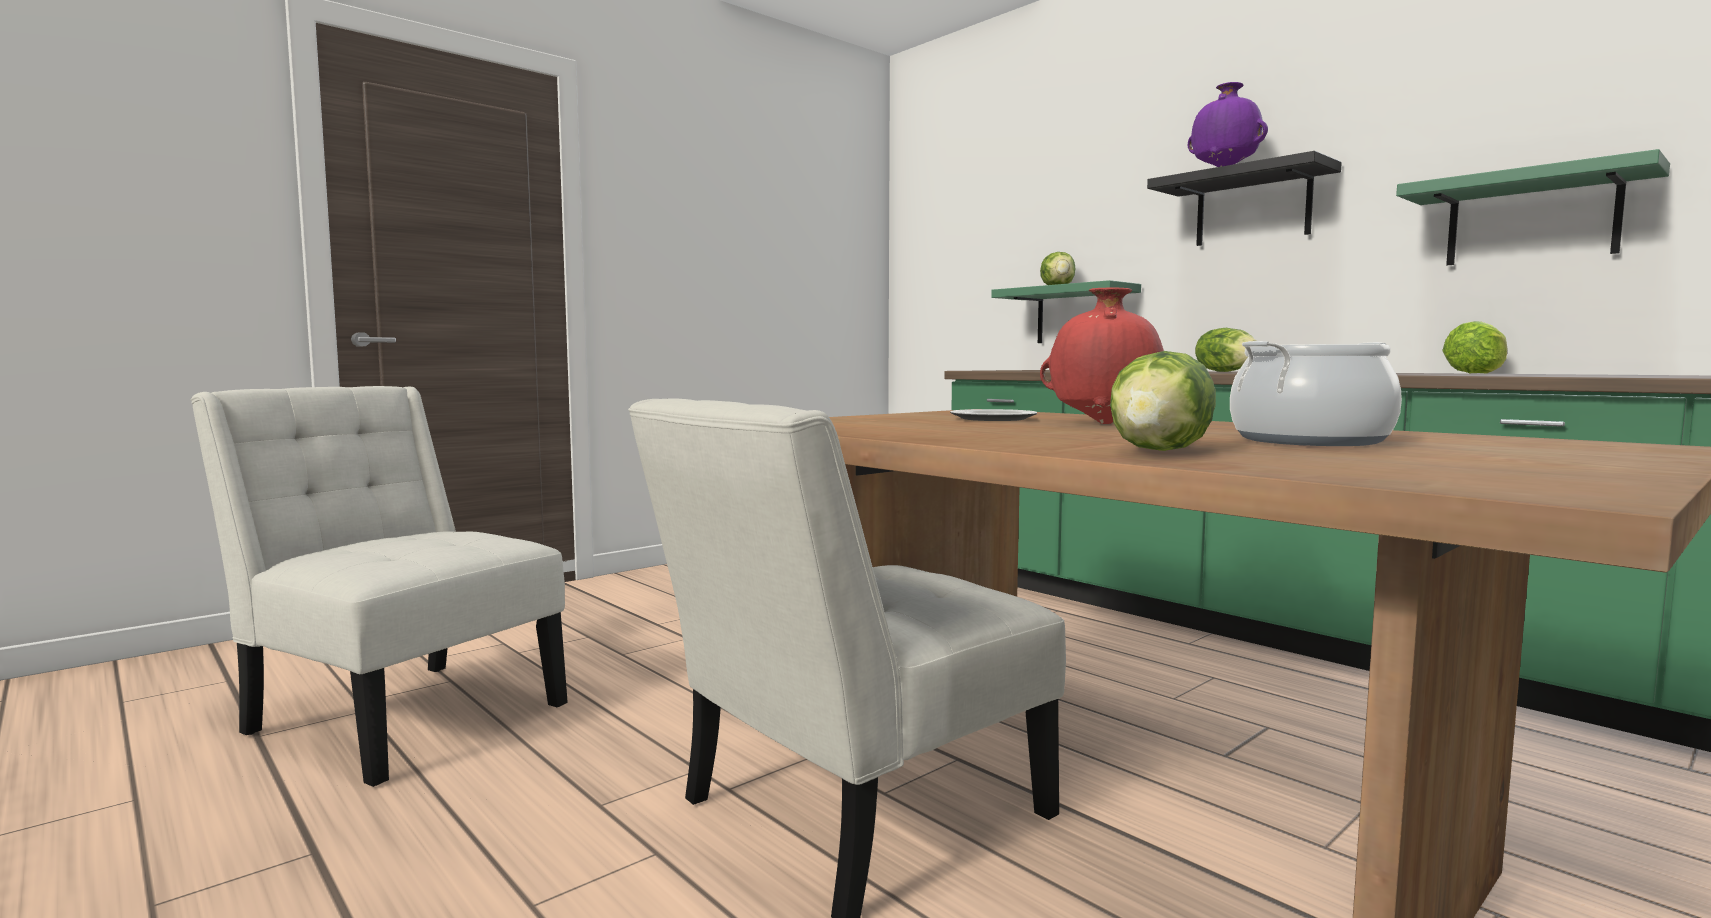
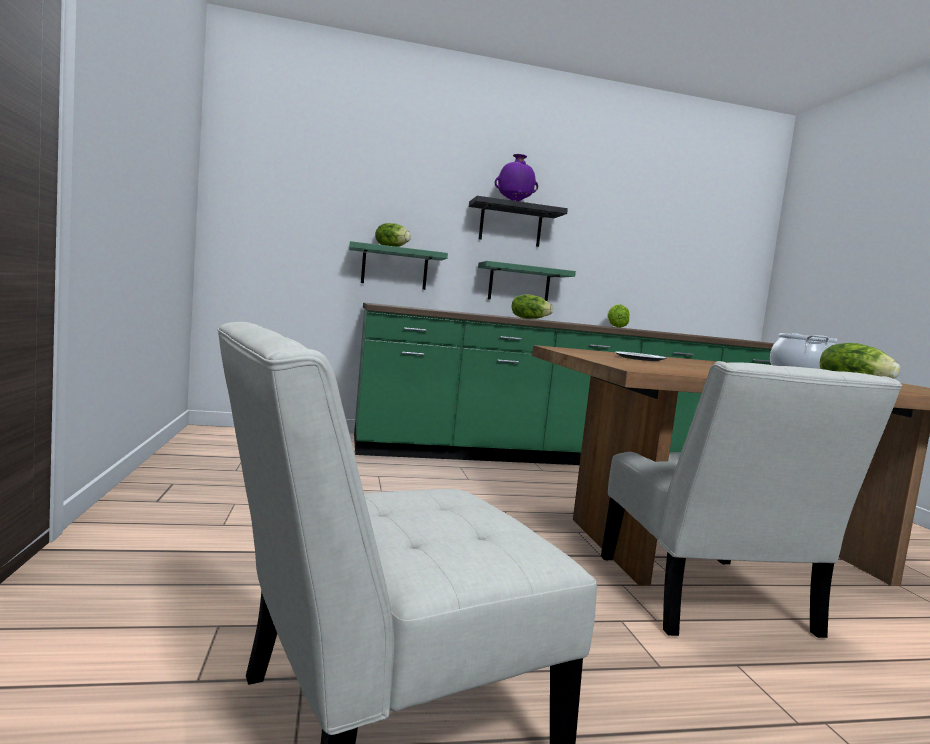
camera: 60 degrees left, 0 degrees up
(1105, 424) = (691, 362): red vase -> none
(1531, 219) = (624, 261): green shelf -> green shelf (519, 284)

